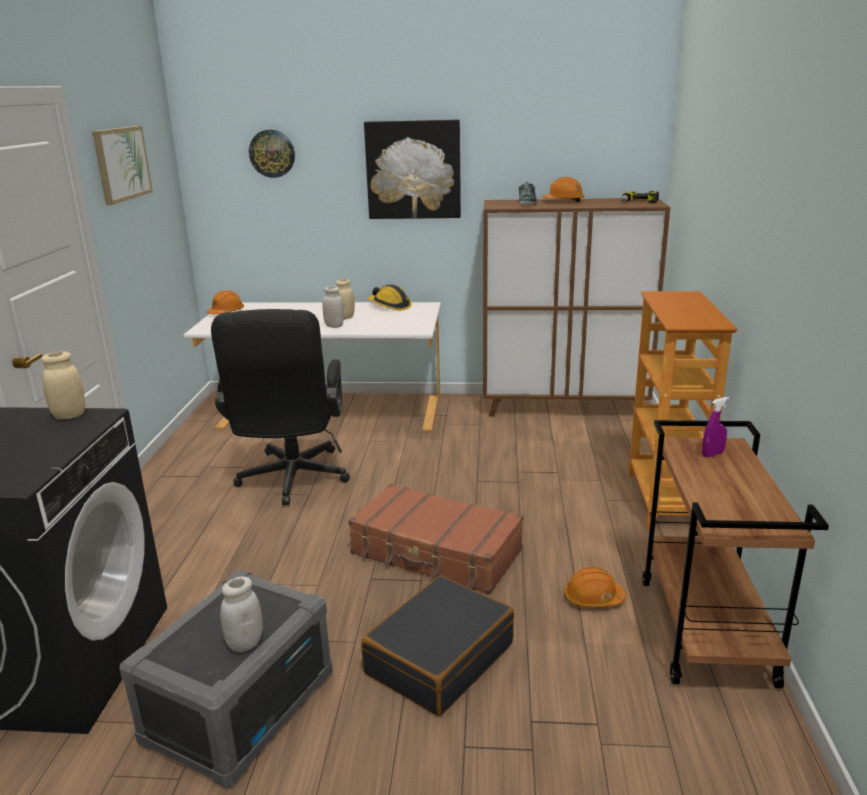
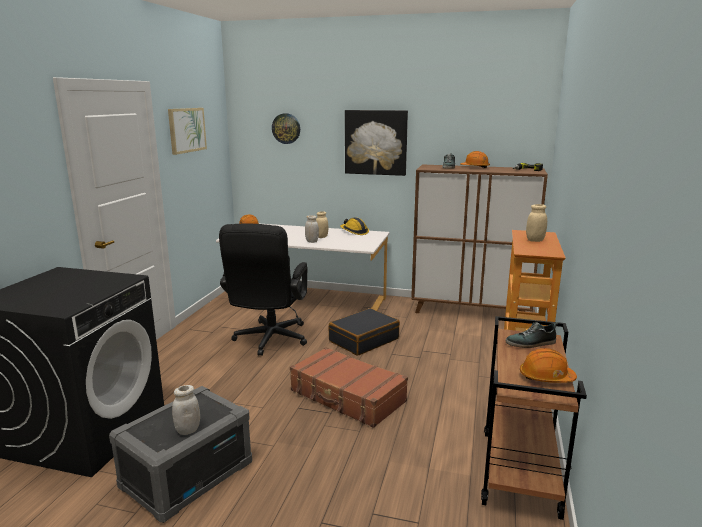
camera: 10 degrees right, 5 degrees down
(69, 415) = (112, 276): beige jar -> beige jar (535, 240)
(439, 658) = (325, 464): black suitcase -> black suitcase (363, 340)
(593, 599) = (445, 440): orange hard hat -> orange hard hat (546, 377)
(712, 454) = (531, 343): purple spray bottle -> shoe

